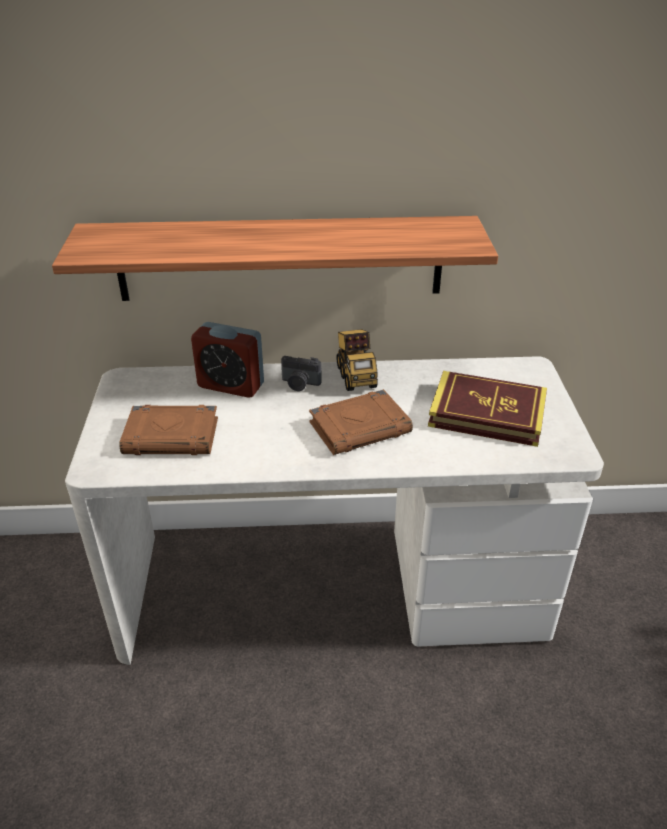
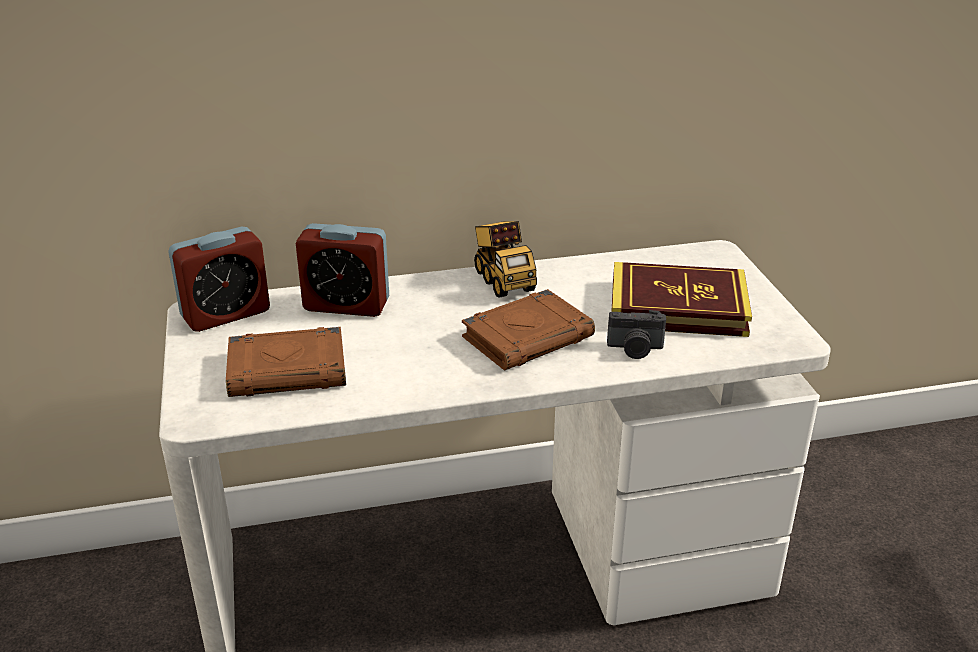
camera: 10 degrees left, 5 degrees down
(141, 384) = (226, 314): none -> alarm clock
(280, 258) = (399, 136): shelf -> none
(300, 384) = (435, 295): camera -> camera (635, 349)

